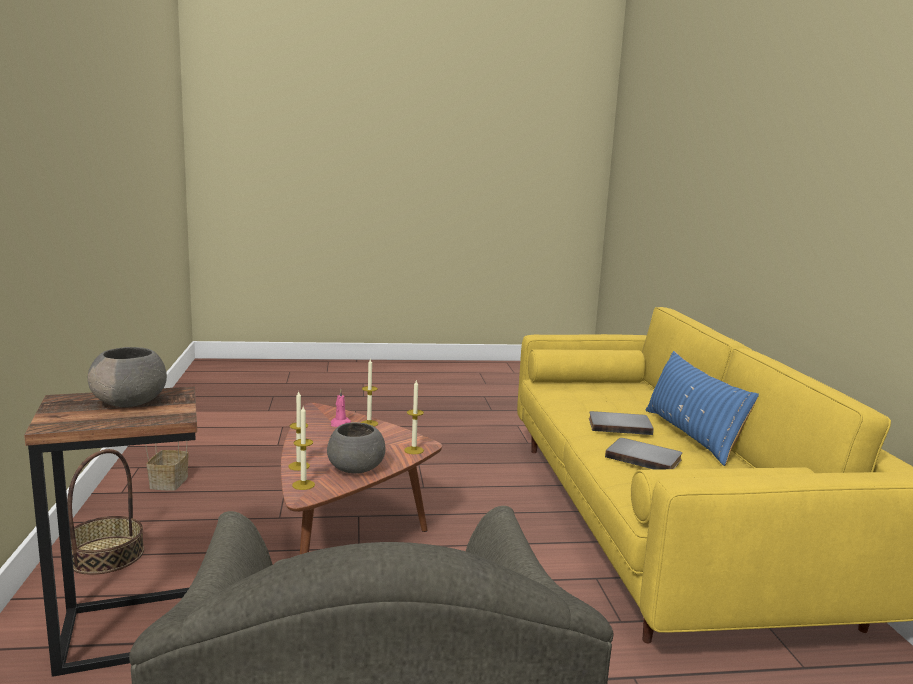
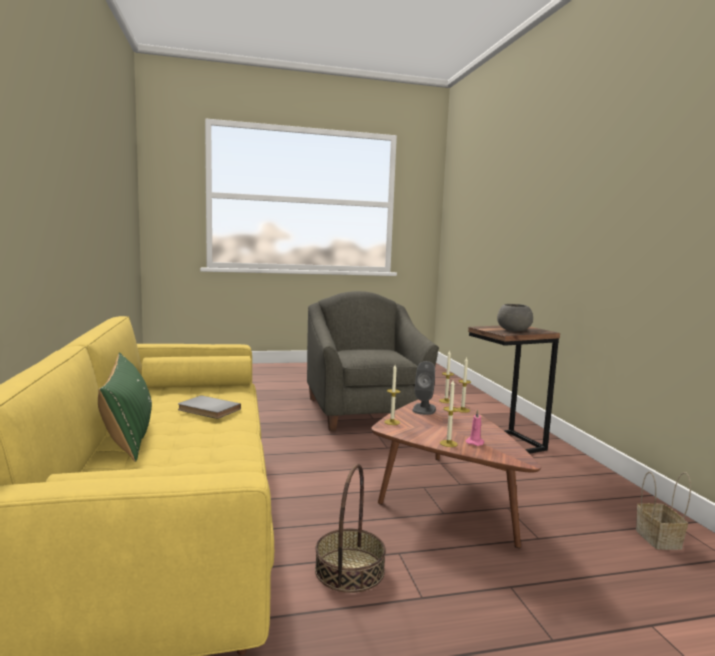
camera: 175 degrees right, 5 degrees down
(105, 555) = (582, 475): basket -> basket (350, 570)
(355, 469) = (424, 409): grey bowl -> grey speaker
(619, 425) = (196, 436): grey book -> none
(691, 435) = (129, 433): blue pillow -> green pillow

